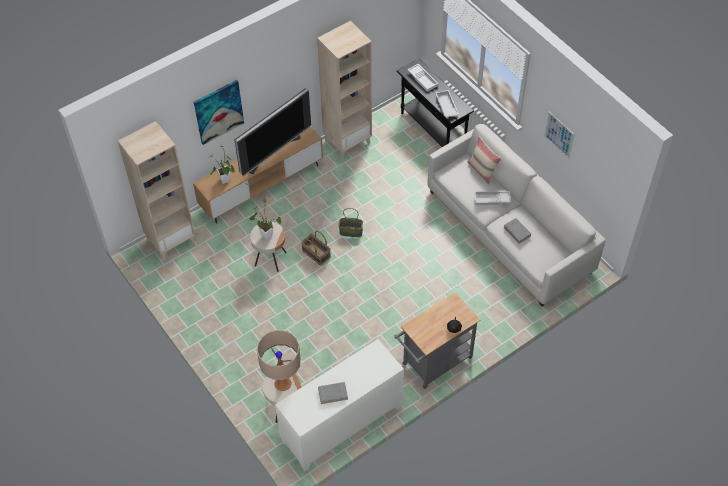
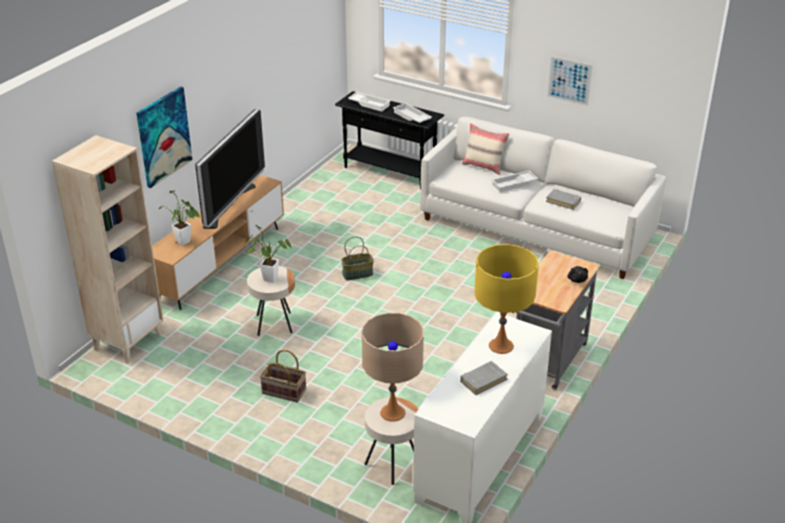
camera: 25 degrees left, 20 degrees down
(316, 254) = (329, 305): basket -> basket (283, 392)
(347, 141) = (299, 202): beige bookcase -> none
(362, 369) = (501, 346): none -> yellow table lamp

